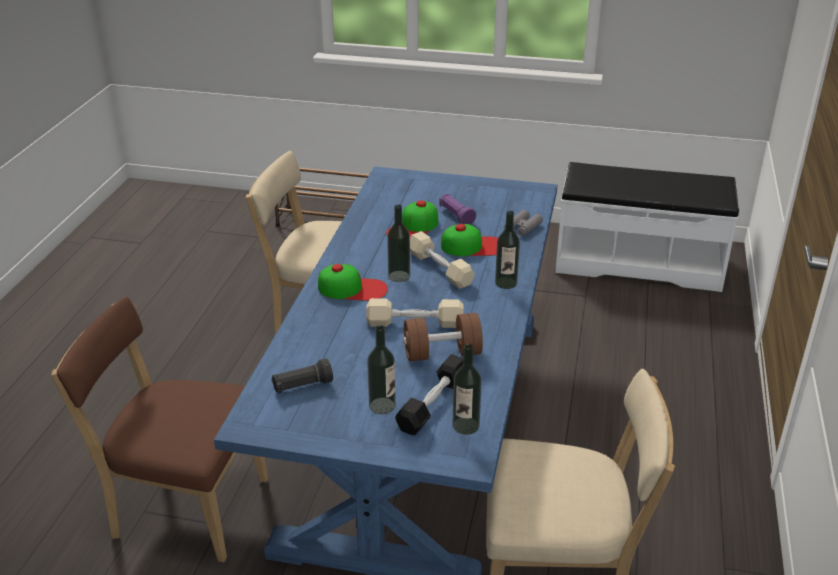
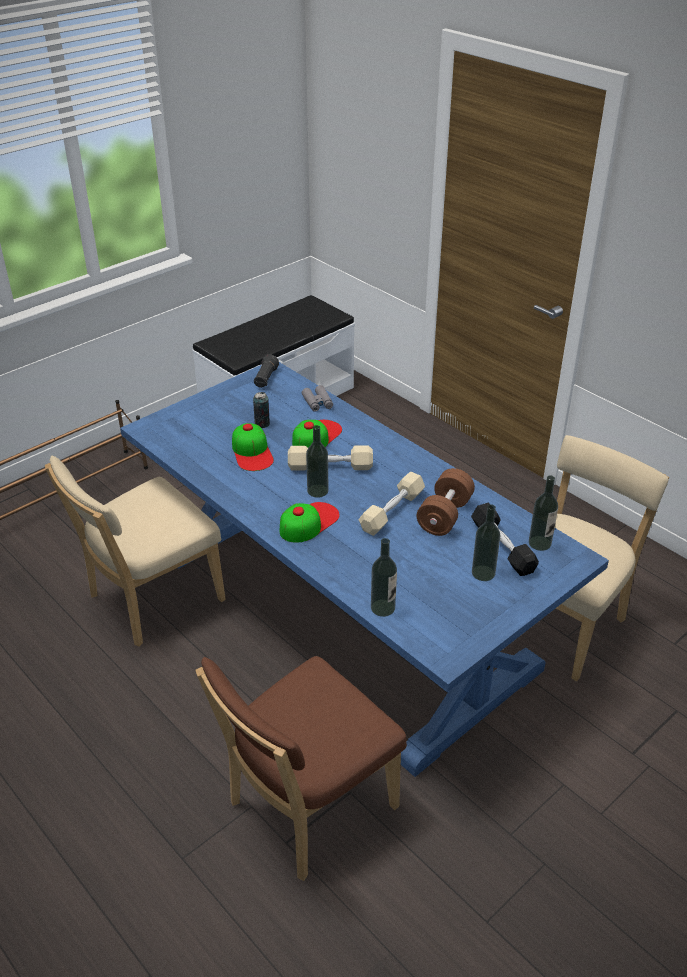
camera: 55 degrees left, 5 degrees up
(302, 386) = (421, 605): black flashlight -> black flashlight (265, 379)
(456, 216) = (262, 424): purple flashlight -> can
(506, 283) = (384, 445): bottle -> bottle (383, 608)

